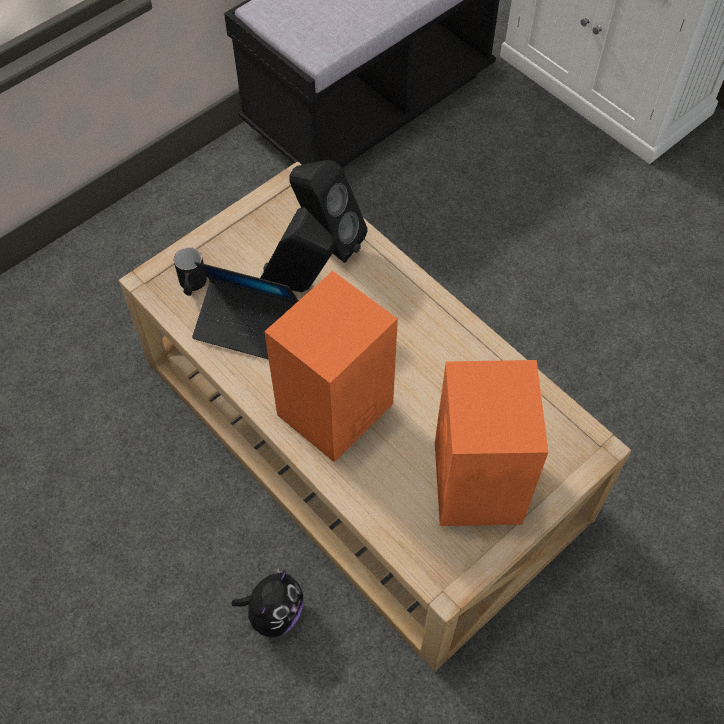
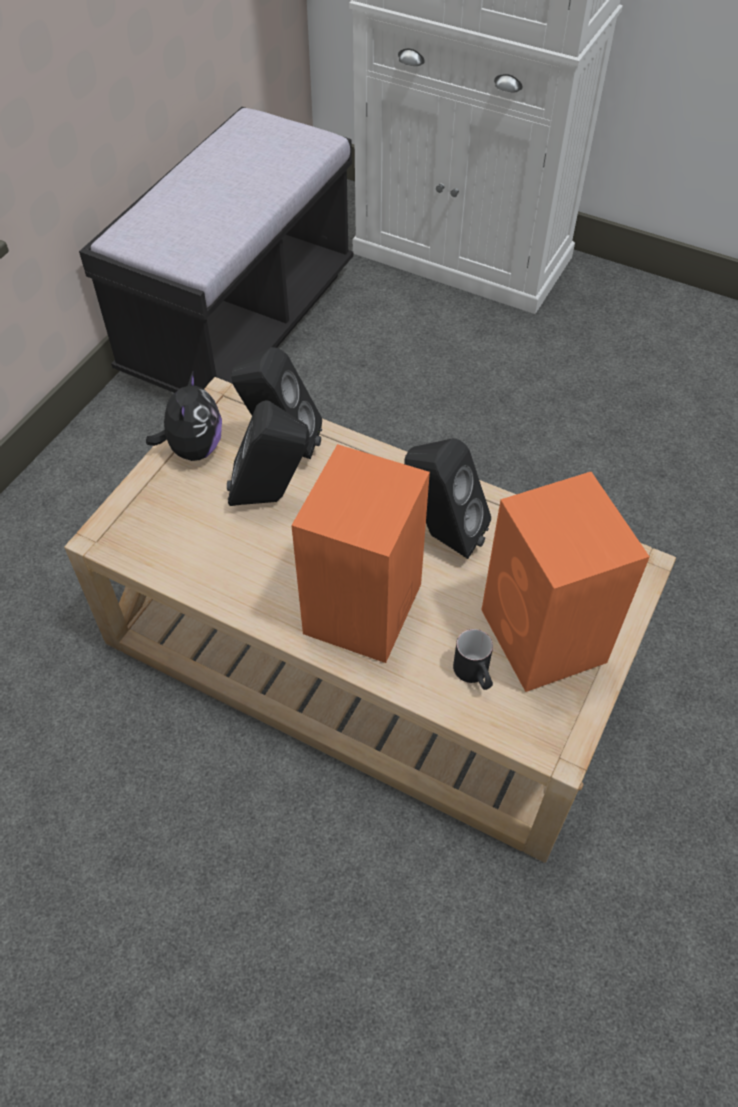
camera: 20 degrees left, 5 degrees down
(192, 286) = (151, 530): black mug -> black mug (474, 675)
(247, 326) = (231, 553): laptop -> none
(274, 612) = (351, 862): plush toy -> plush toy (193, 449)
(430, 365) = (441, 535): none -> black speaker

